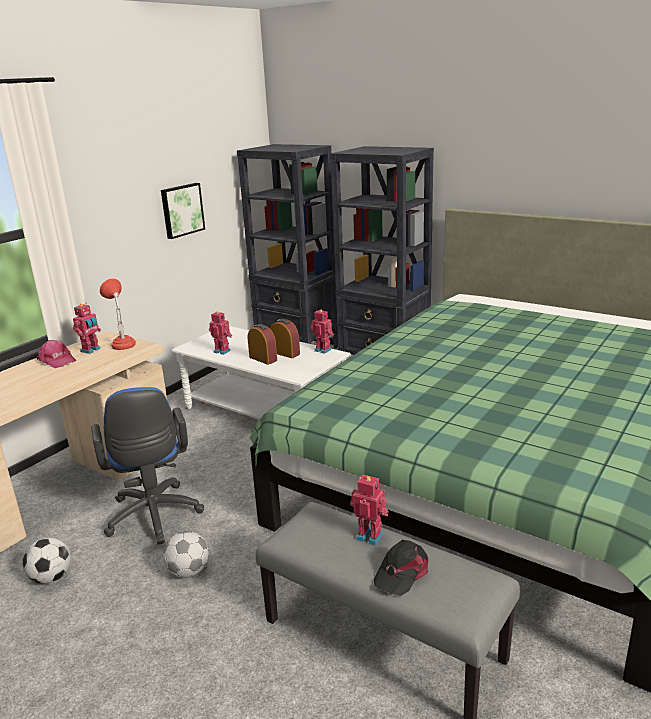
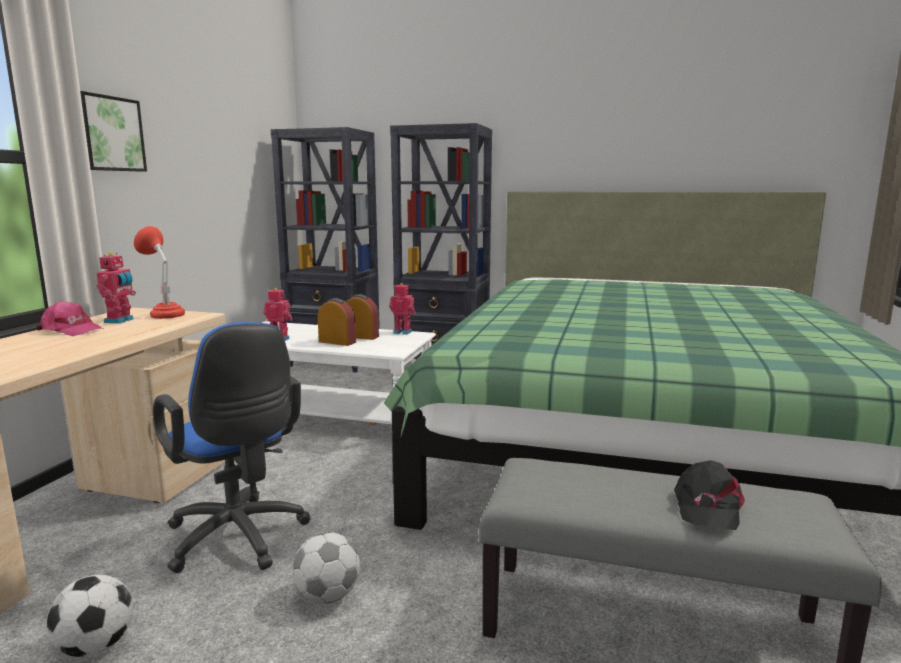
camera: 20 degrees left, 10 degrees down
(181, 210) = (213, 182): picture -> picture (109, 134)
(370, 535) = (627, 477): toy robot -> none

